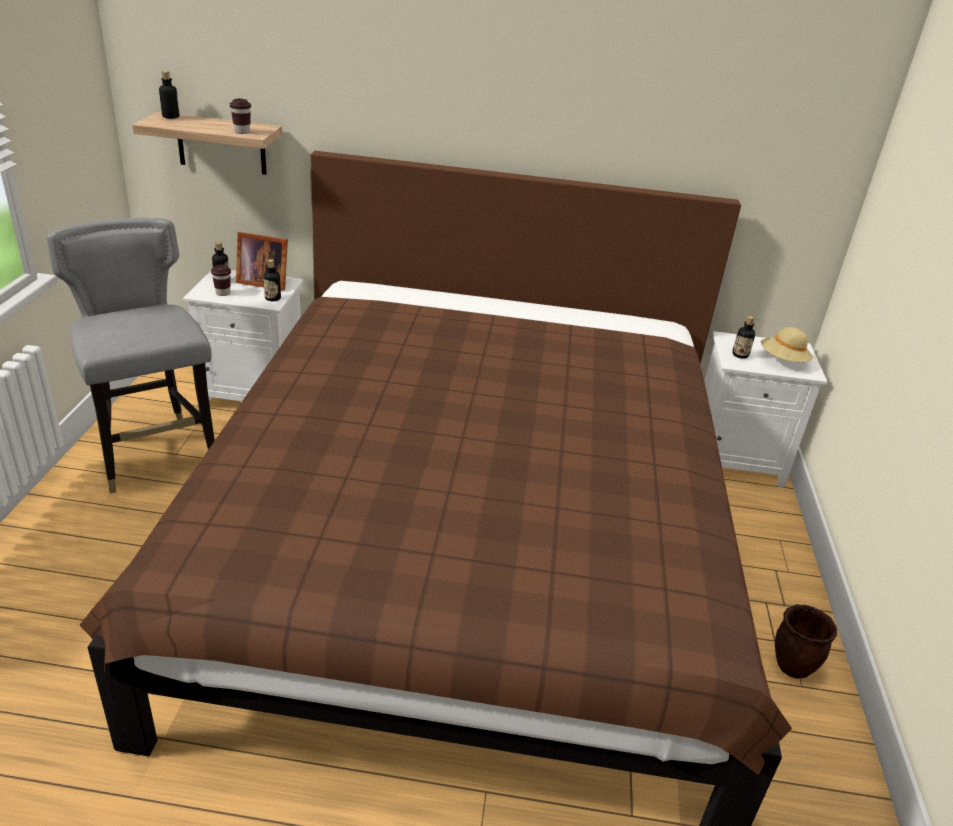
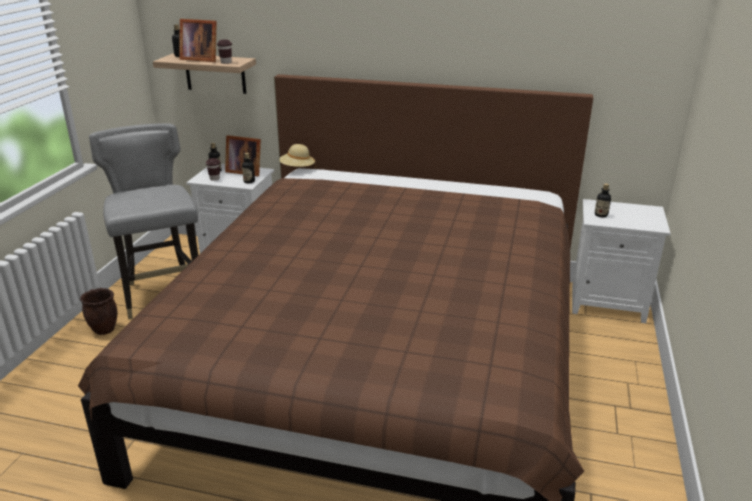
camera: 10 degrees right, 5 degrees down
(202, 124) = (200, 59): none -> picture frame
(782, 361) = (635, 219): beige hat -> beige hat (297, 169)
(792, 666) = (629, 452): brown planter -> brown planter (105, 329)

